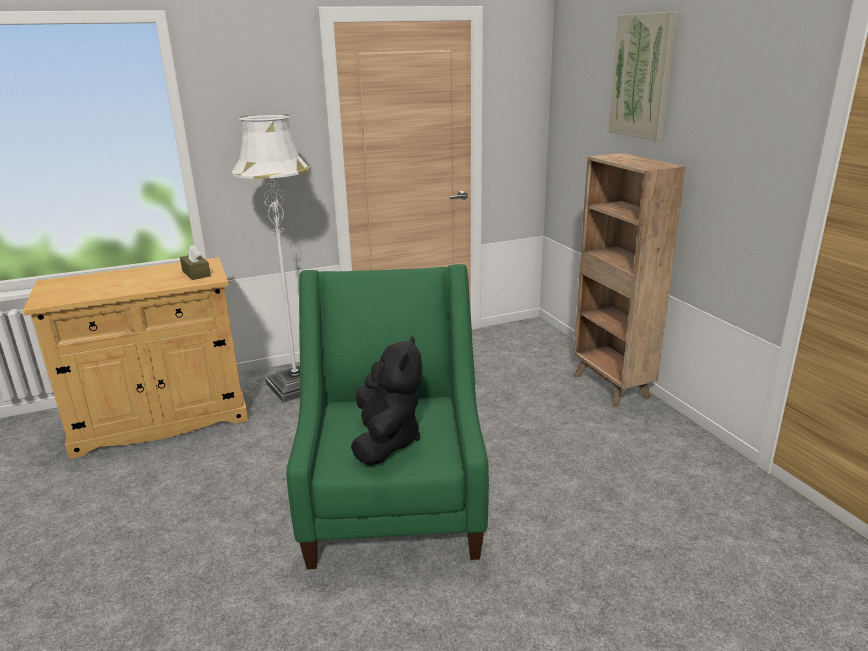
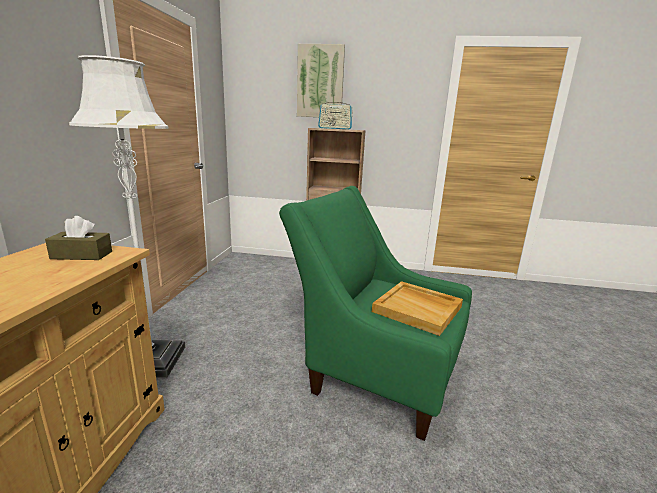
camera: 60 degrees left, 5 degrees down
(386, 441) = (418, 309): black plush toy -> beige tray
(627, 160) = (335, 128): none -> radio

